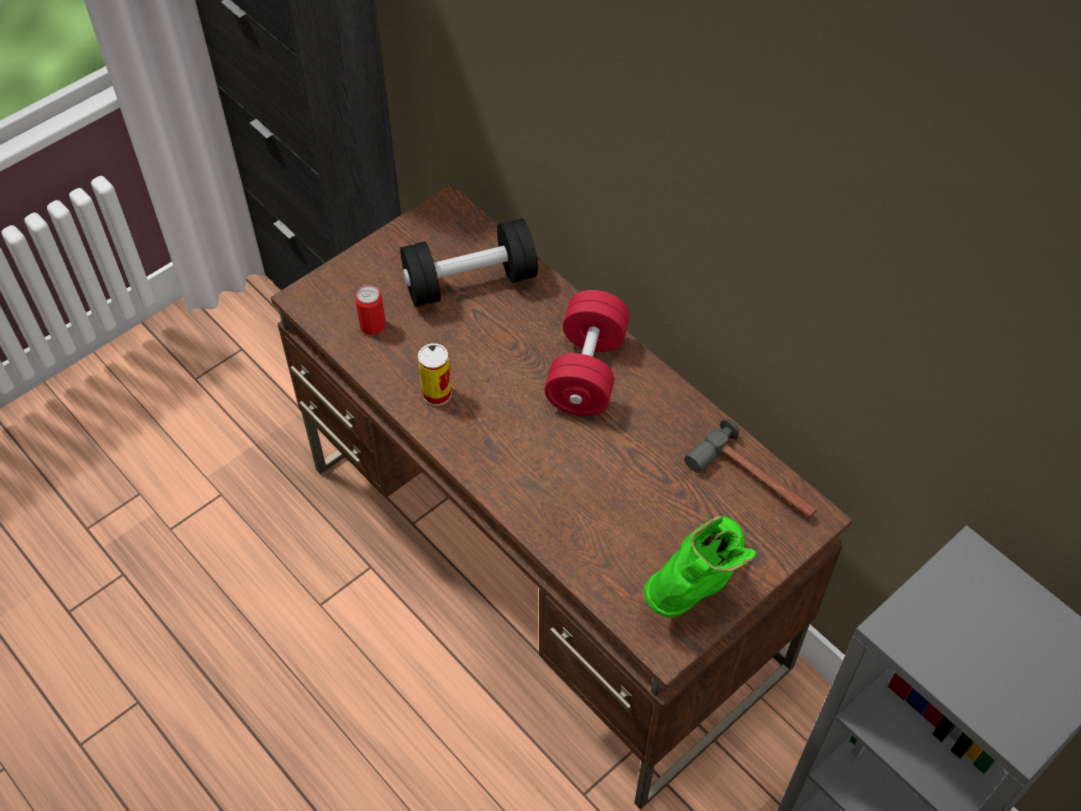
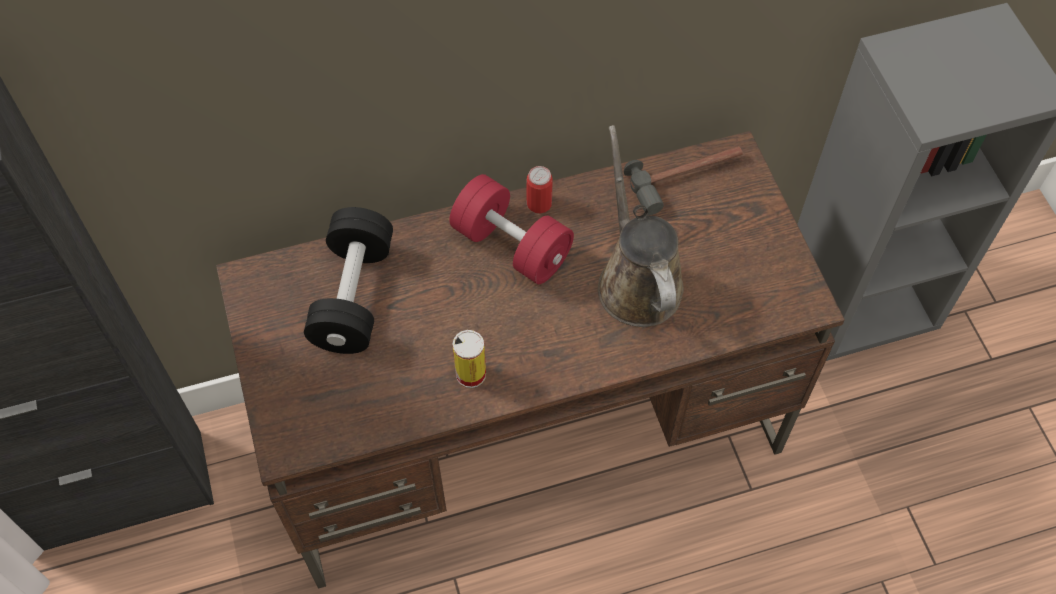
camera: 65 degrees left, 5 degrees up
(373, 325) = (356, 399): can -> can (539, 203)
(606, 483) = (636, 280): none -> brown watering can
(697, 584) = (763, 258): green boot -> none

